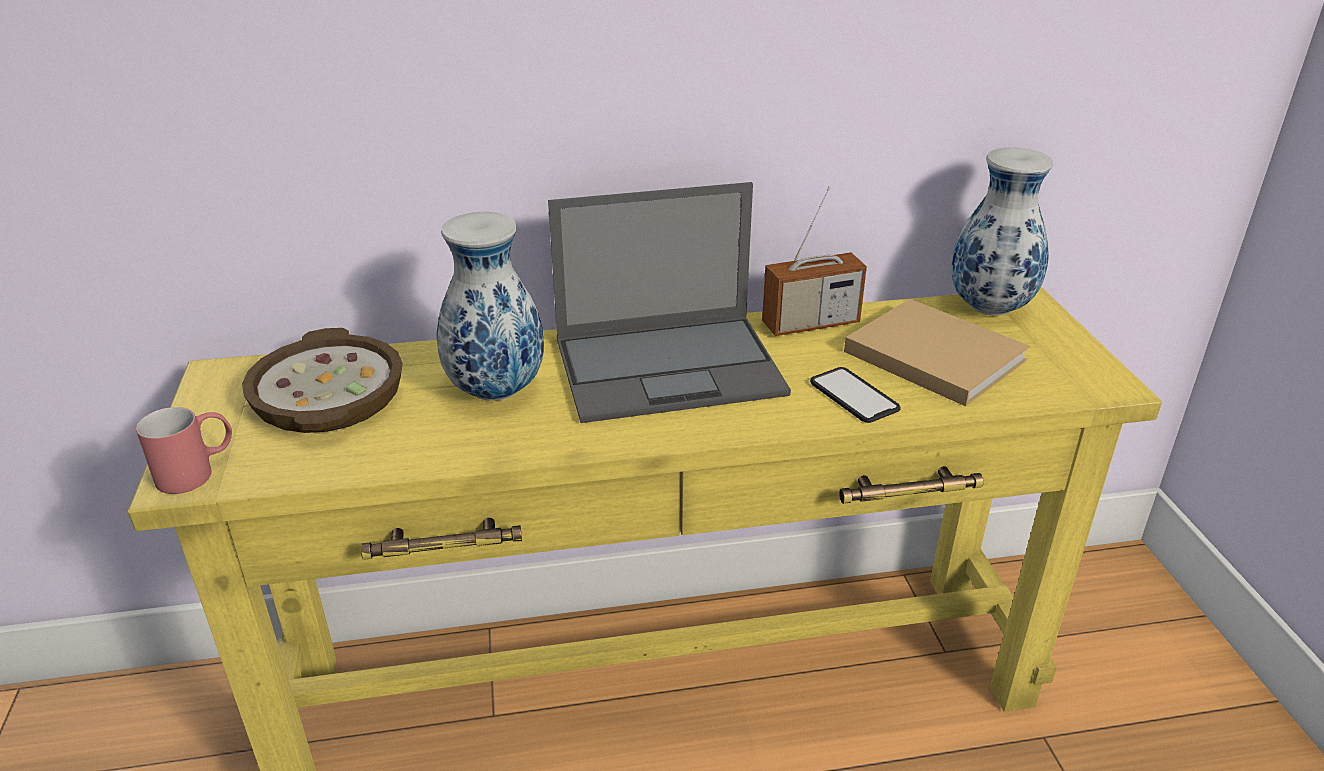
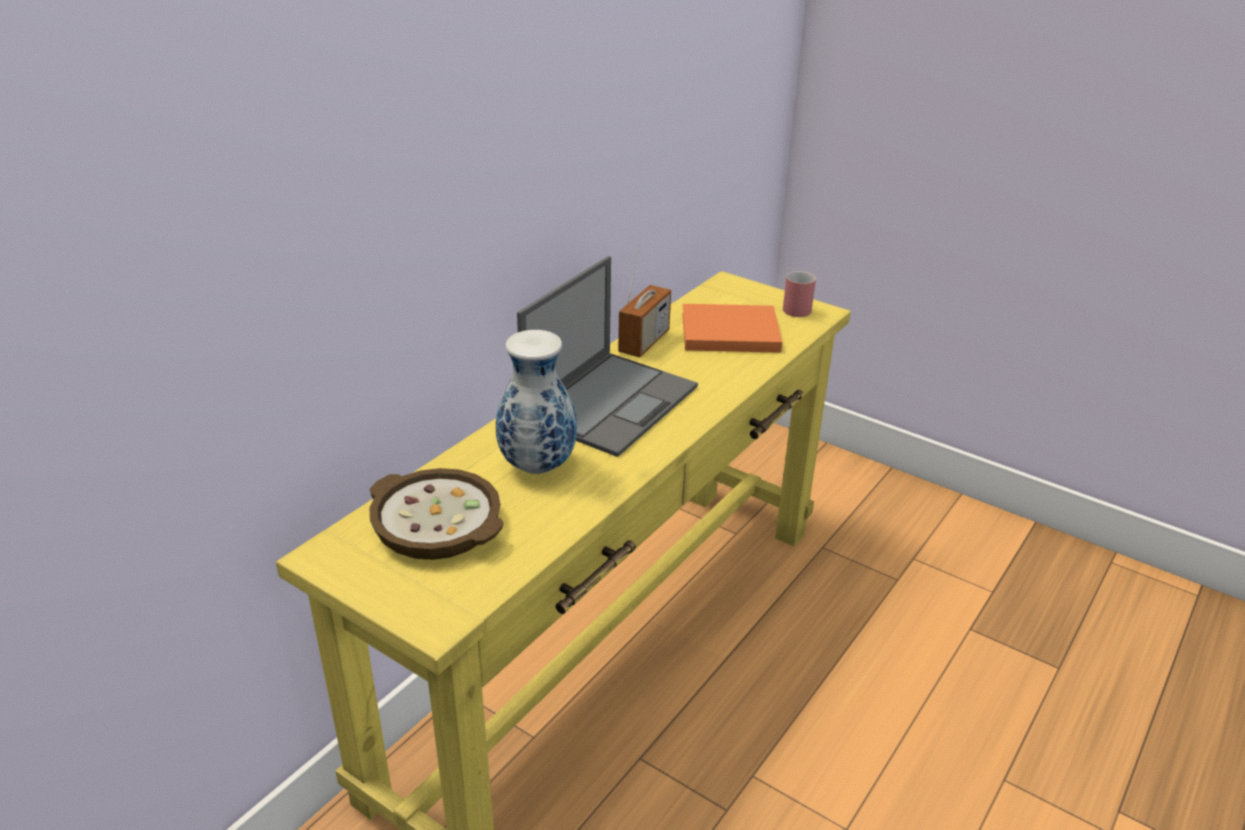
camera: 45 degrees left, 0 degrees up
(198, 472) = (438, 612): red mug -> red mug (796, 307)
(854, 396) = (726, 372): phone -> none
(930, 354) = (726, 332): beige book -> orange book
(991, 309) = (718, 294): vase -> none

